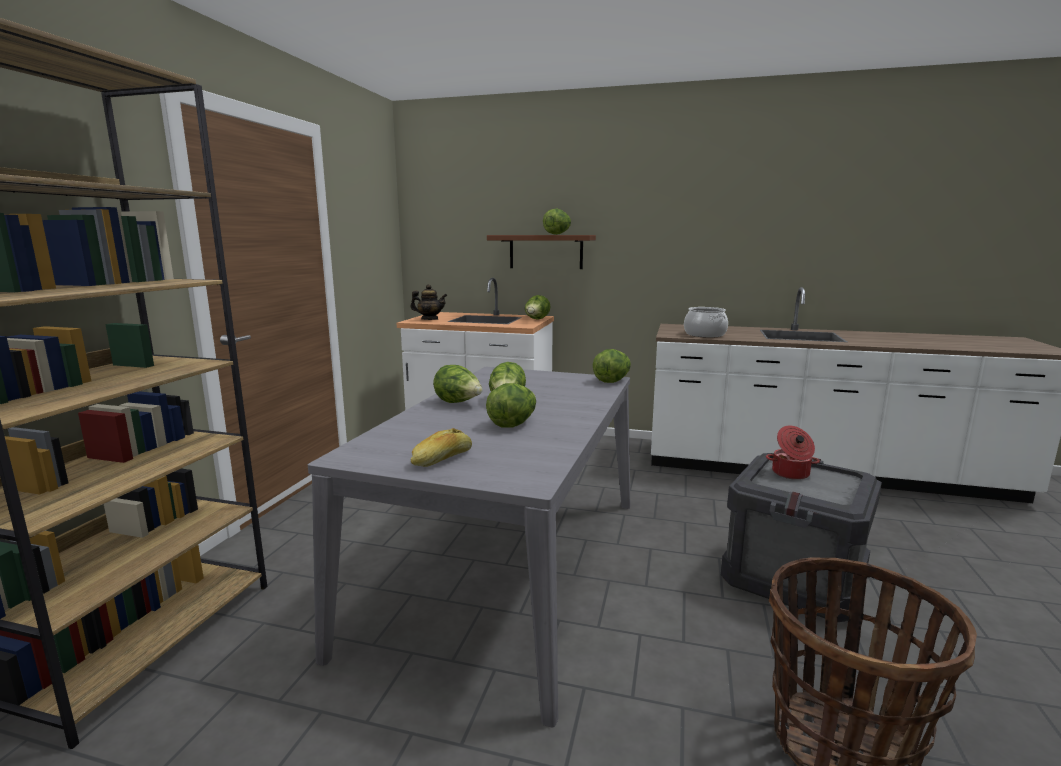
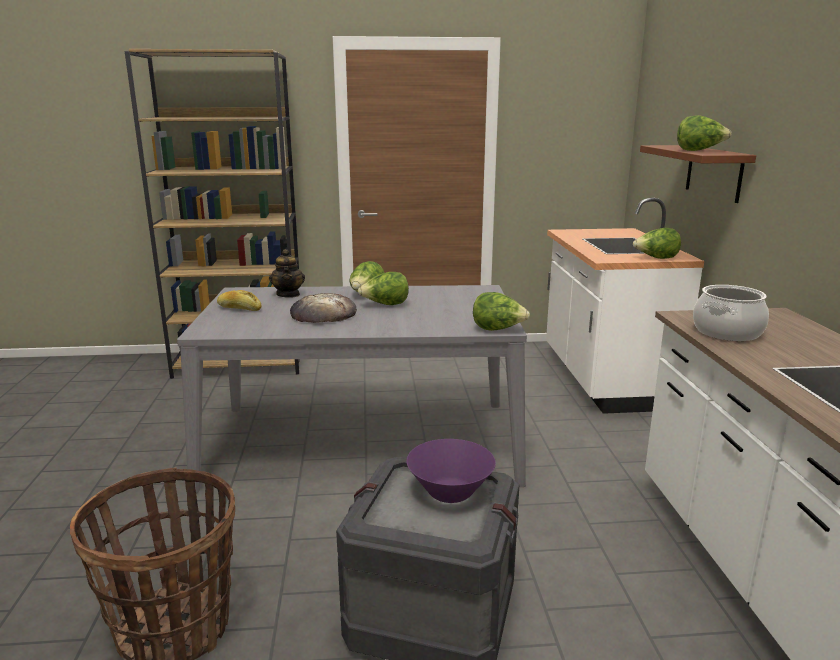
camera: 70 degrees right, 5 degrees up
(429, 319) = (581, 233): teapot -> teapot (288, 294)
(513, 423) = (323, 314): lettuce -> bread
(790, 474) = (450, 492): cooking pot -> purple bowl

